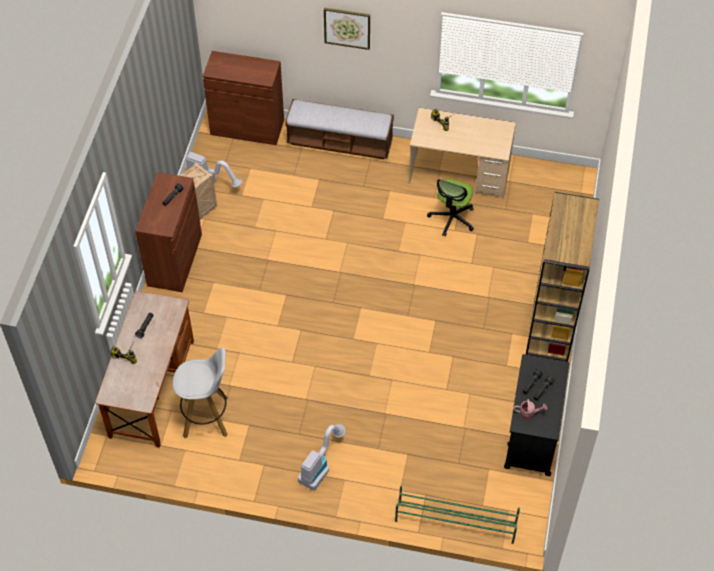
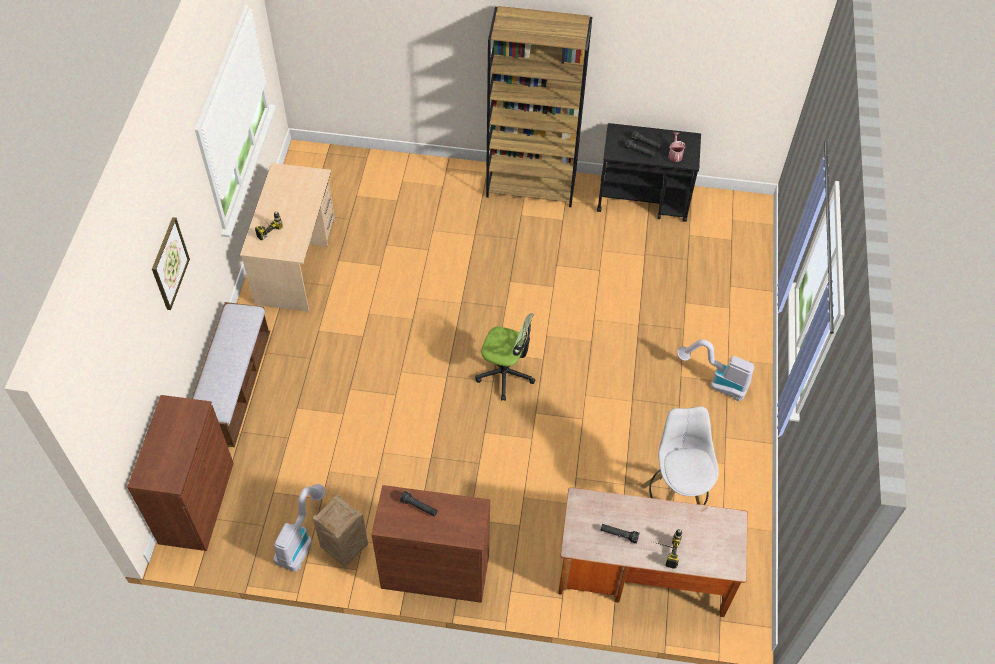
camera: 95 degrees left, 0 degrees up
(452, 218) = (363, 268): office chair -> office chair (505, 374)
(455, 522) = (755, 261): green shoe rack -> none

